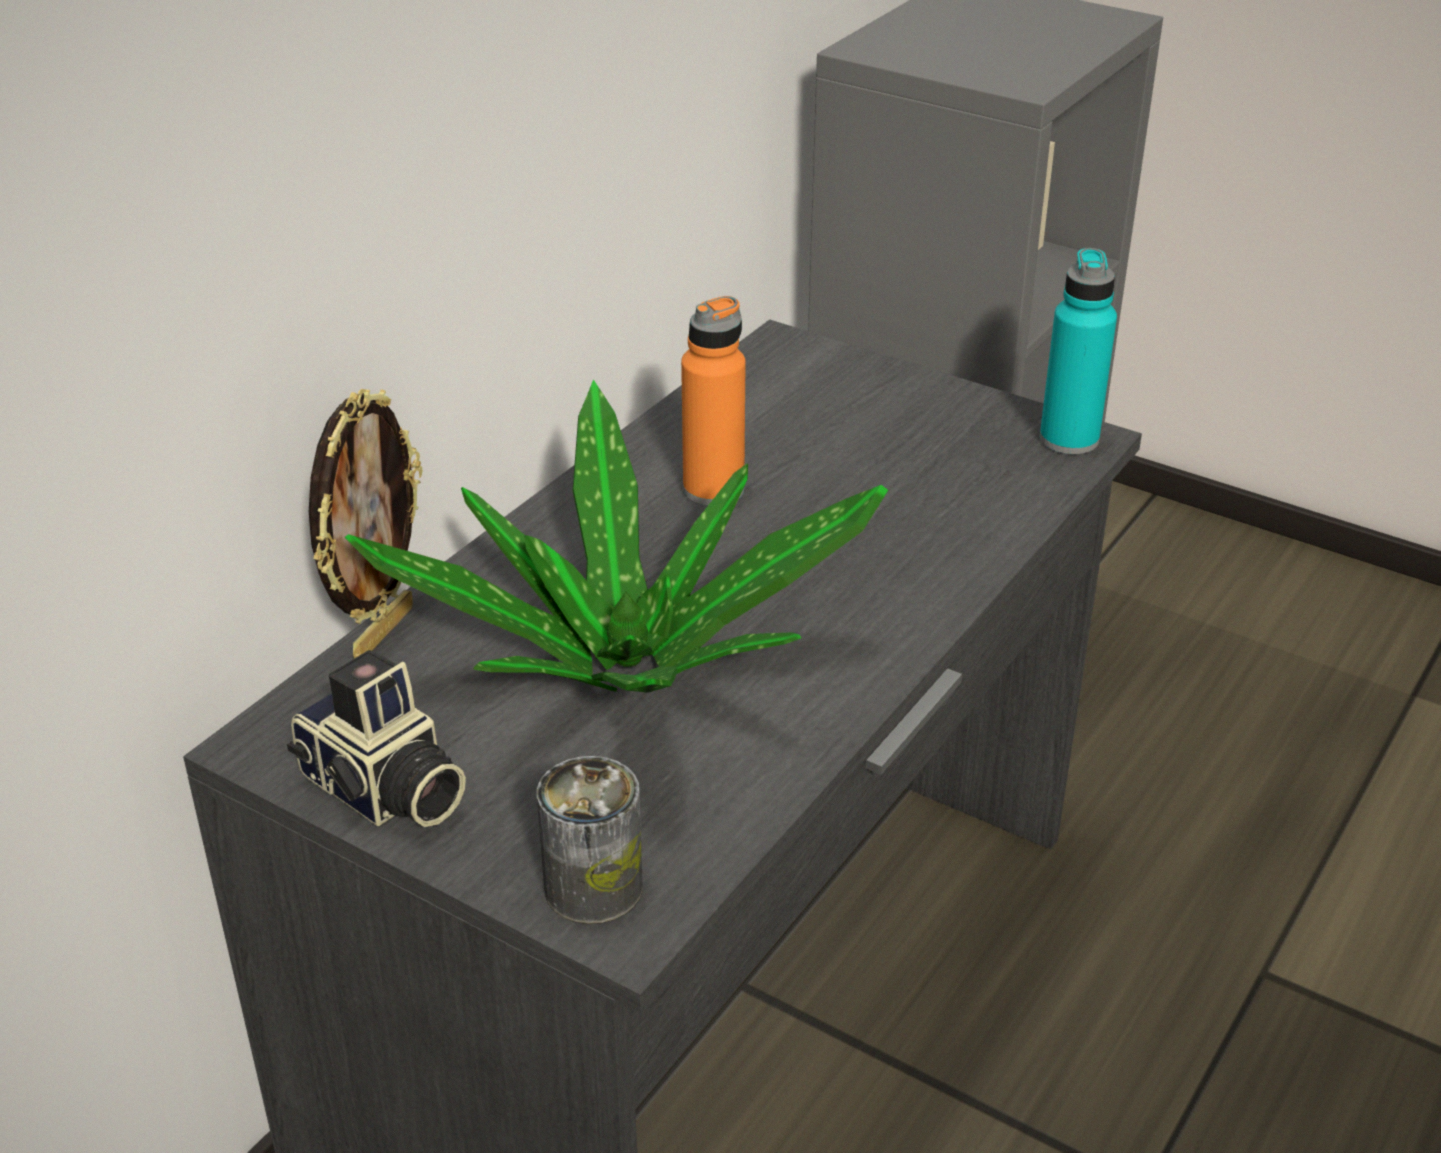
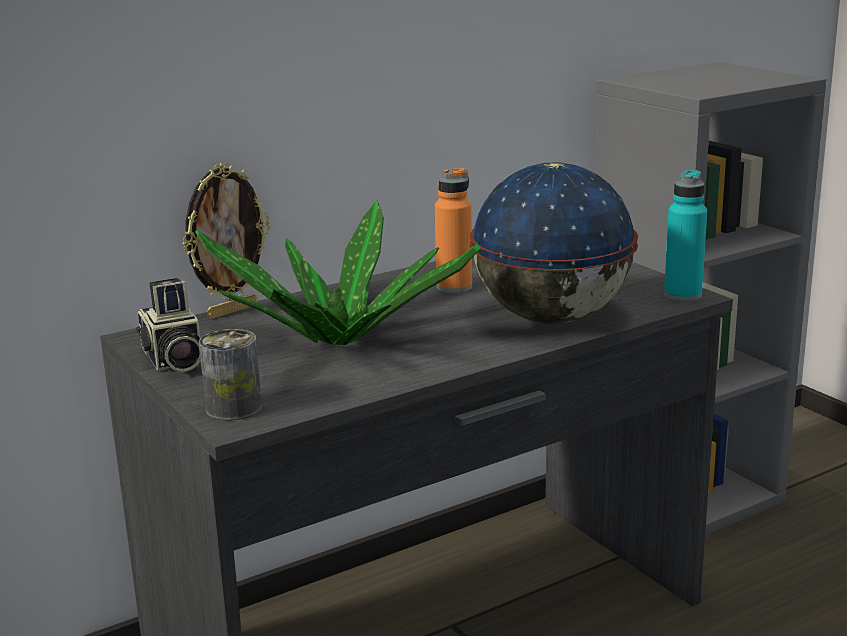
camera: 25 degrees right, 15 degrees down
(923, 536) = (551, 318): none -> globe

